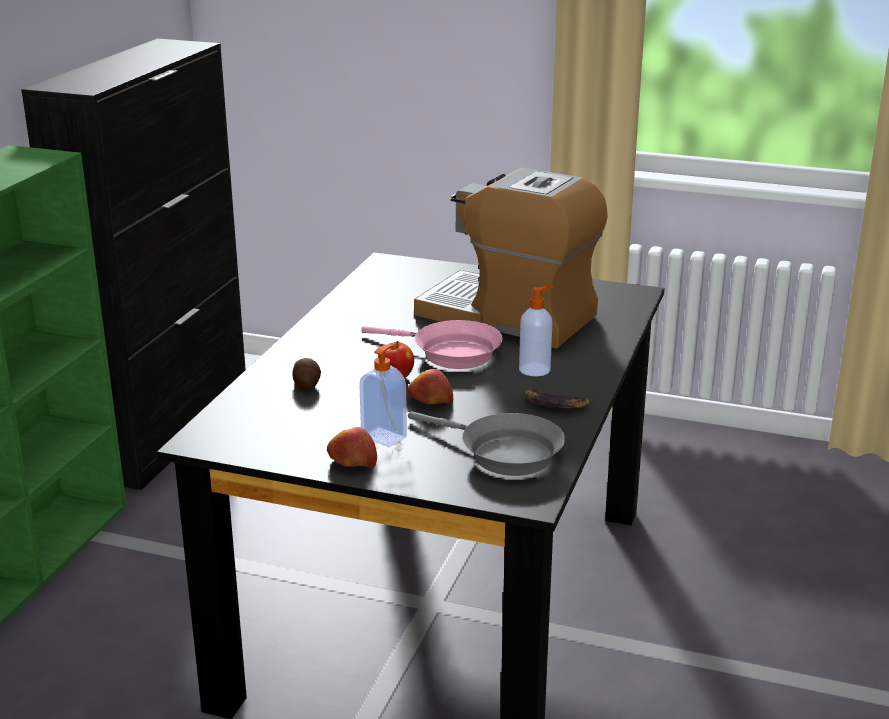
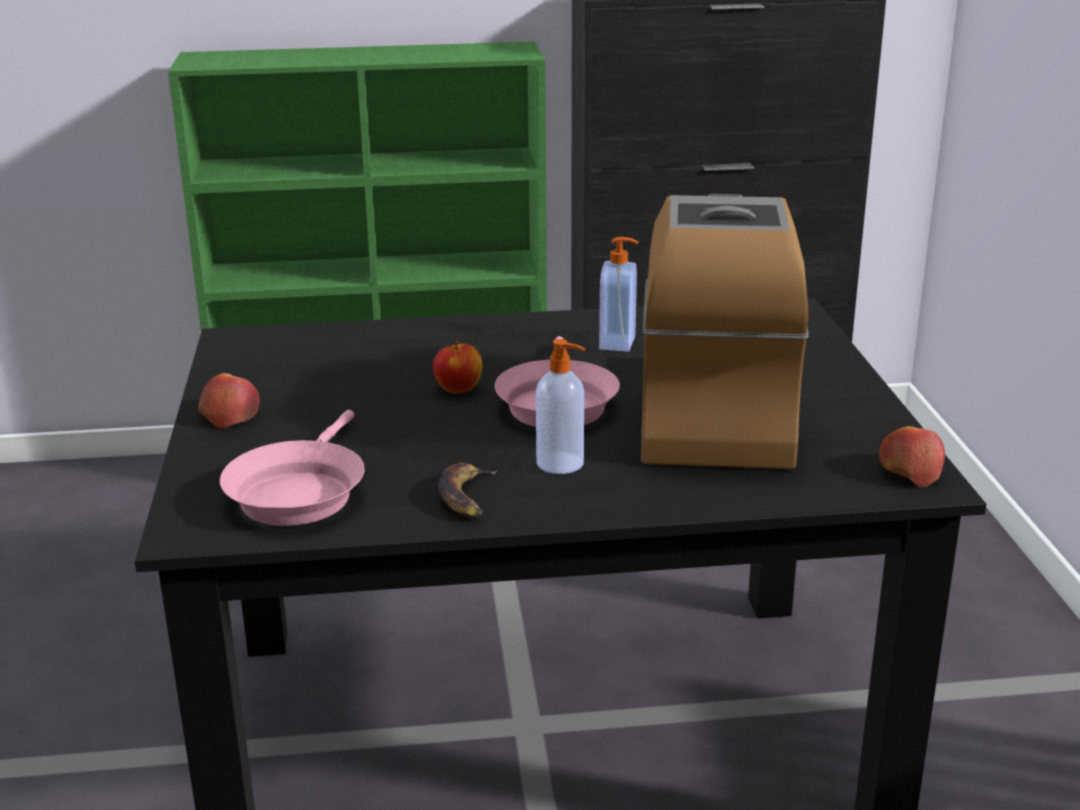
camera: 65 degrees right, 0 degrees up
(306, 384) = (400, 351): potato -> none
(385, 436) = (299, 417): soap dispenser -> soap dispenser (619, 343)
(430, 400) = (412, 420): apple -> apple (909, 471)
(503, 453) = (299, 492): grey frying pan -> pink frying pan

